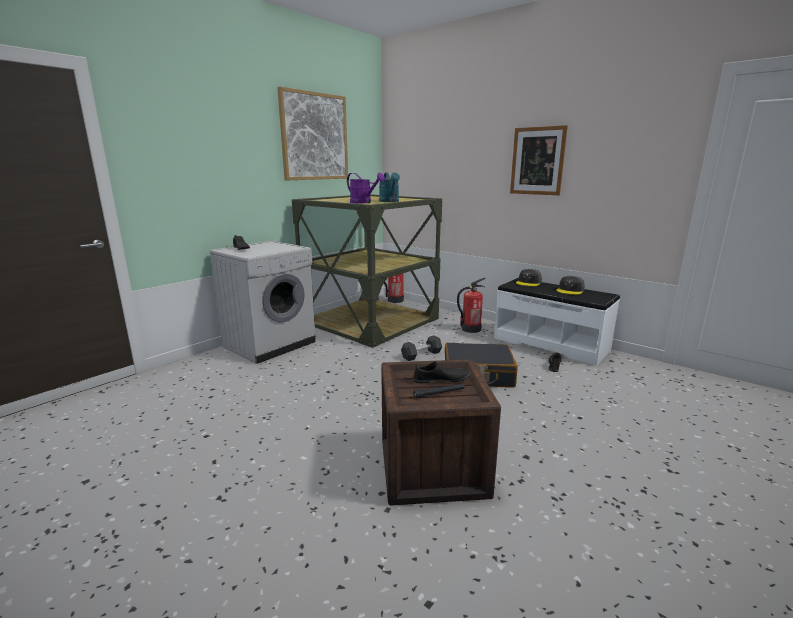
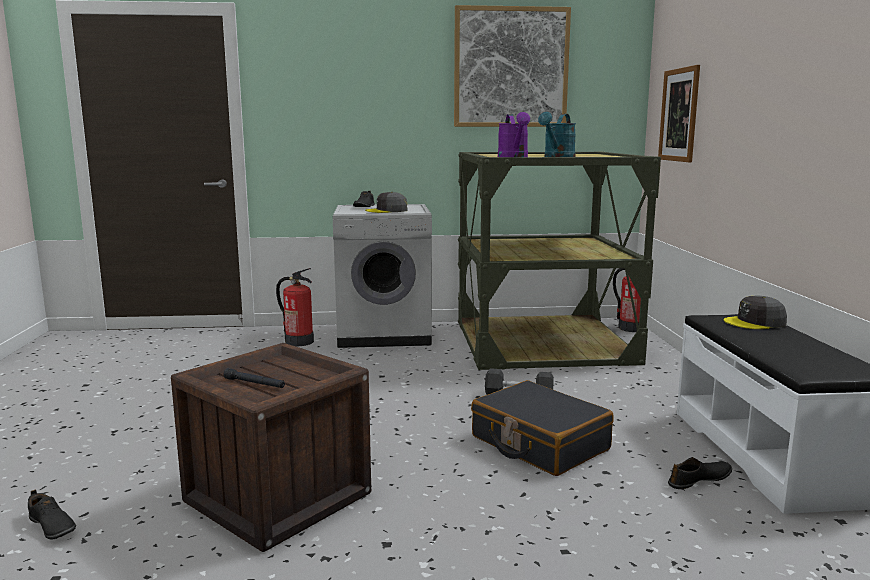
camera: 45 degrees right, 5 degrees down
(441, 380) = (290, 375): black shoe -> black shoe (51, 527)
(470, 329) = (665, 391): fire extinguisher -> fire extinguisher (298, 341)
(537, 161) = (808, 85): picture -> picture (679, 115)
(570, 290) = (802, 348): grey cap -> grey cap (387, 210)

